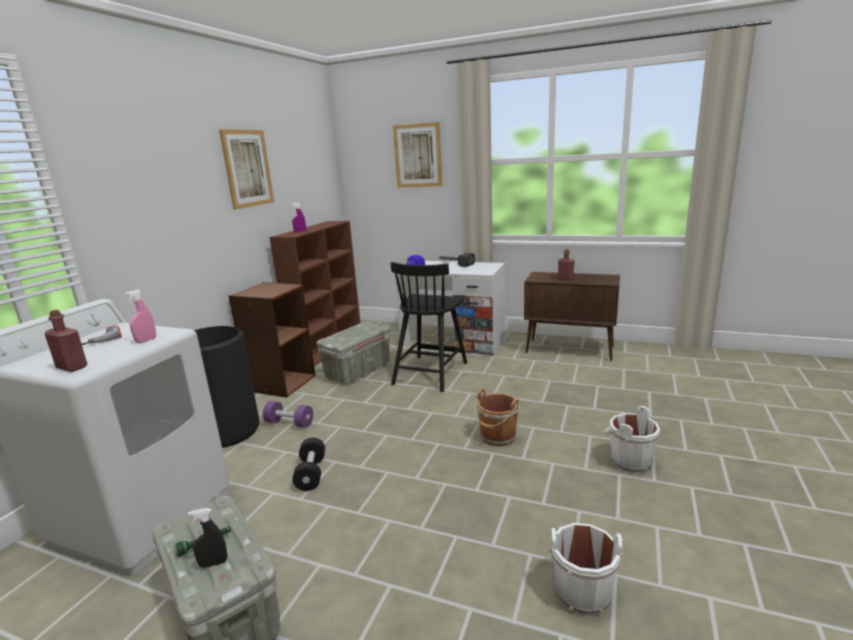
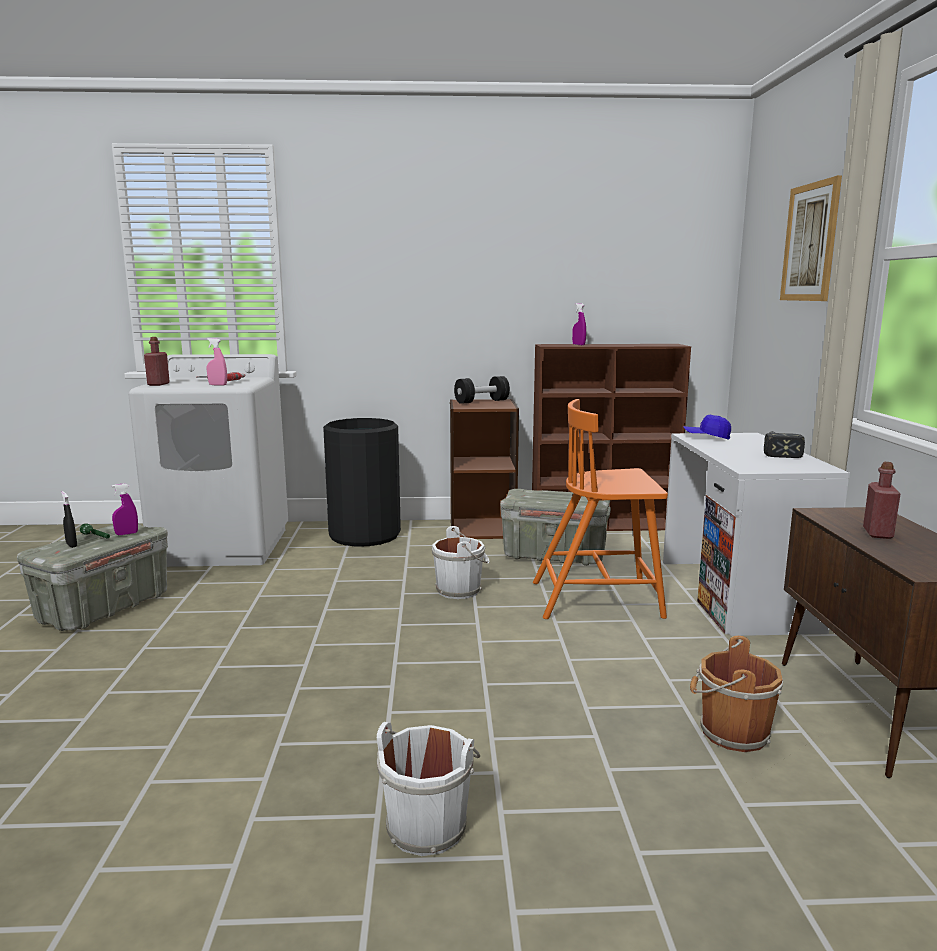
camera: 65 degrees right, 5 degrees down
(218, 521) = (126, 534): none -> purple spray bottle
(247, 168) = (524, 253): picture -> none
(289, 423) = (396, 555): purple dumbbell -> none
(311, 474) = (303, 589): black dumbbell -> black dumbbell (482, 401)
(430, 372) = (599, 599): black chair -> orange chair
(497, 437) = (437, 683): brown bucket -> brown bucket (730, 733)
(581, 590) = (99, 794): white bucket -> white bucket (460, 590)

